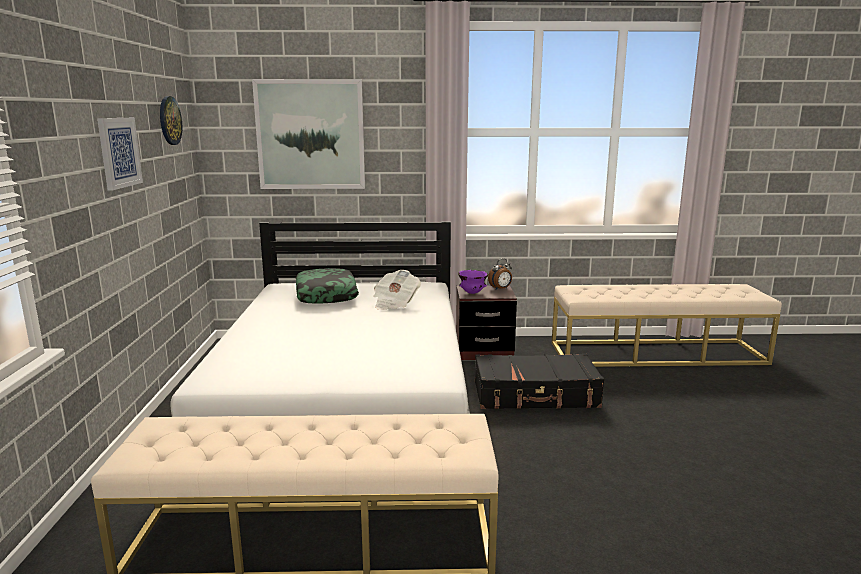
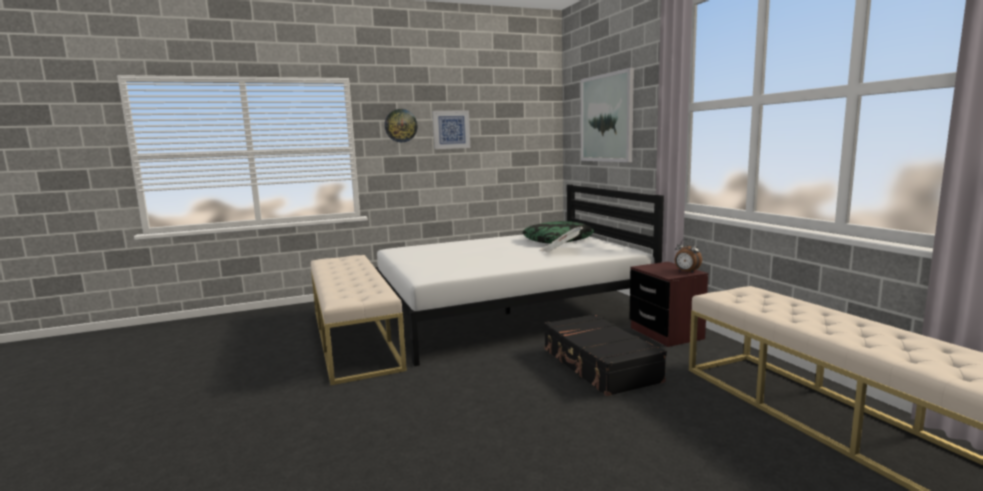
camera: 70 degrees right, 5 degrees down
(169, 120) = (520, 112): wall clock -> wall clock (400, 125)
(473, 293) = (653, 267): purple bowl -> none

